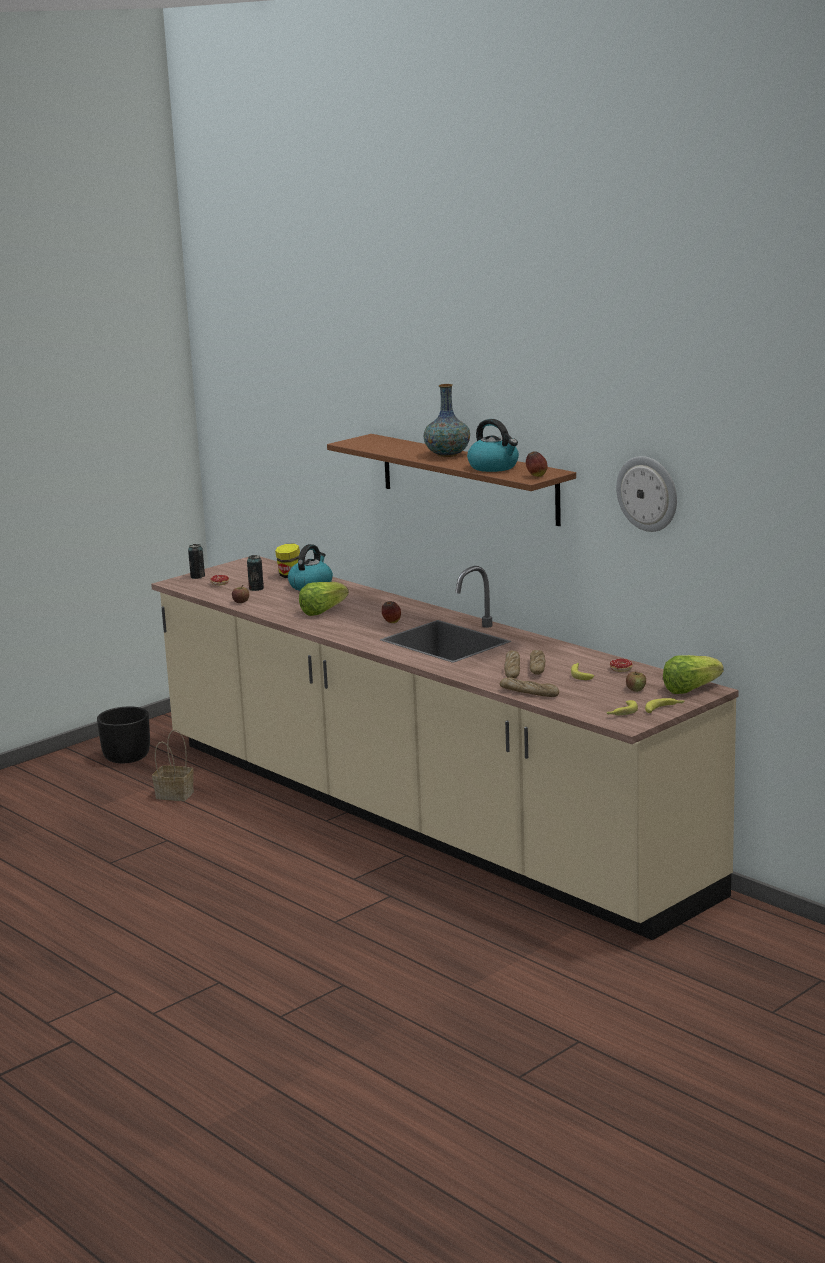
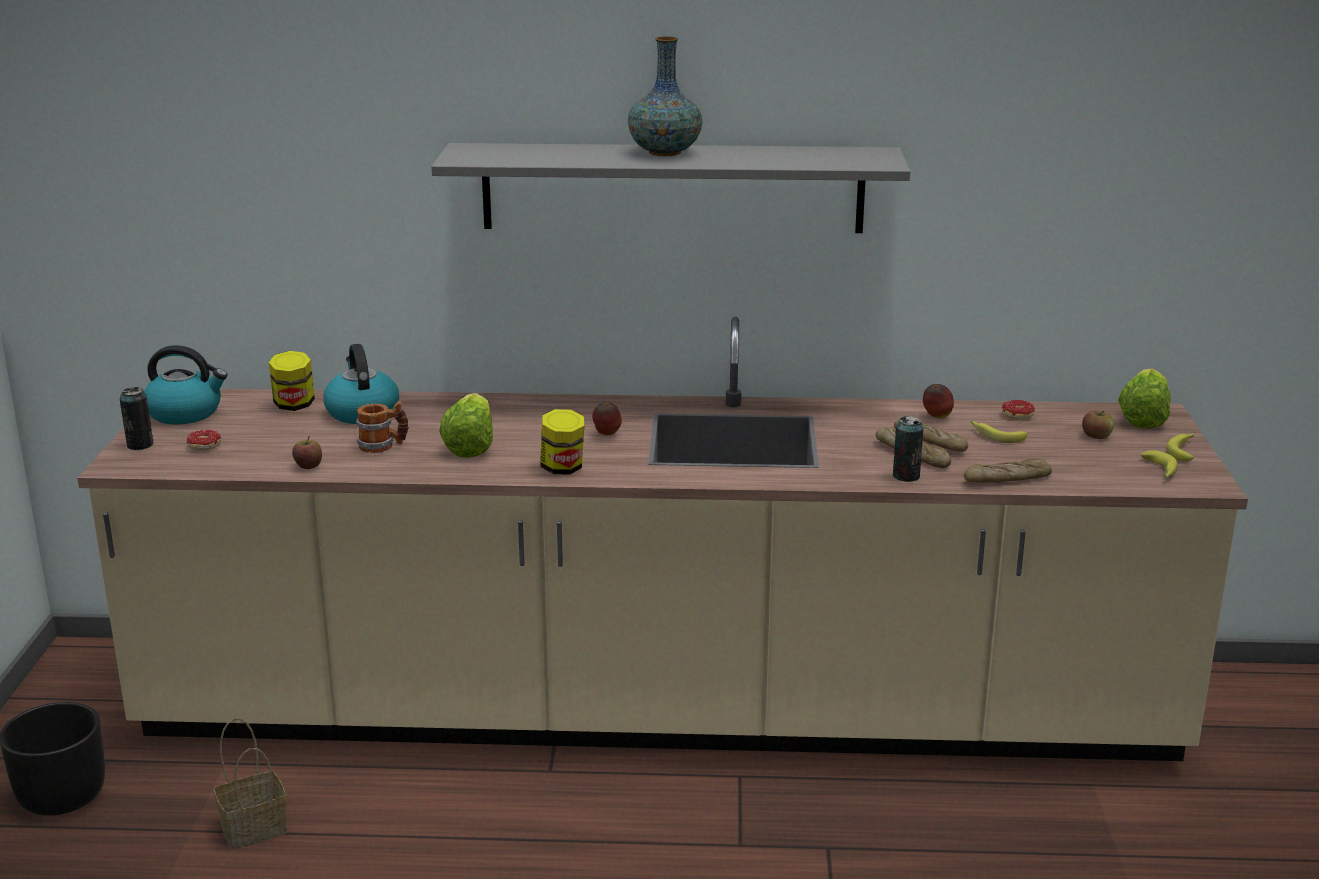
camera: 45 degrees left, 5 degrees up
(256, 588) = (285, 439): can -> can (906, 476)
(287, 602) = (383, 446): none -> mug
(338, 631) = (562, 468): none -> jar
(468, 479) = (672, 188): brown shelf -> grey shelf
(494, 467) = (785, 157): kettle -> kettle (186, 413)
(536, 476) = (877, 159): apple -> apple (936, 417)
(648, 493) = (1037, 160): wall clock -> none

